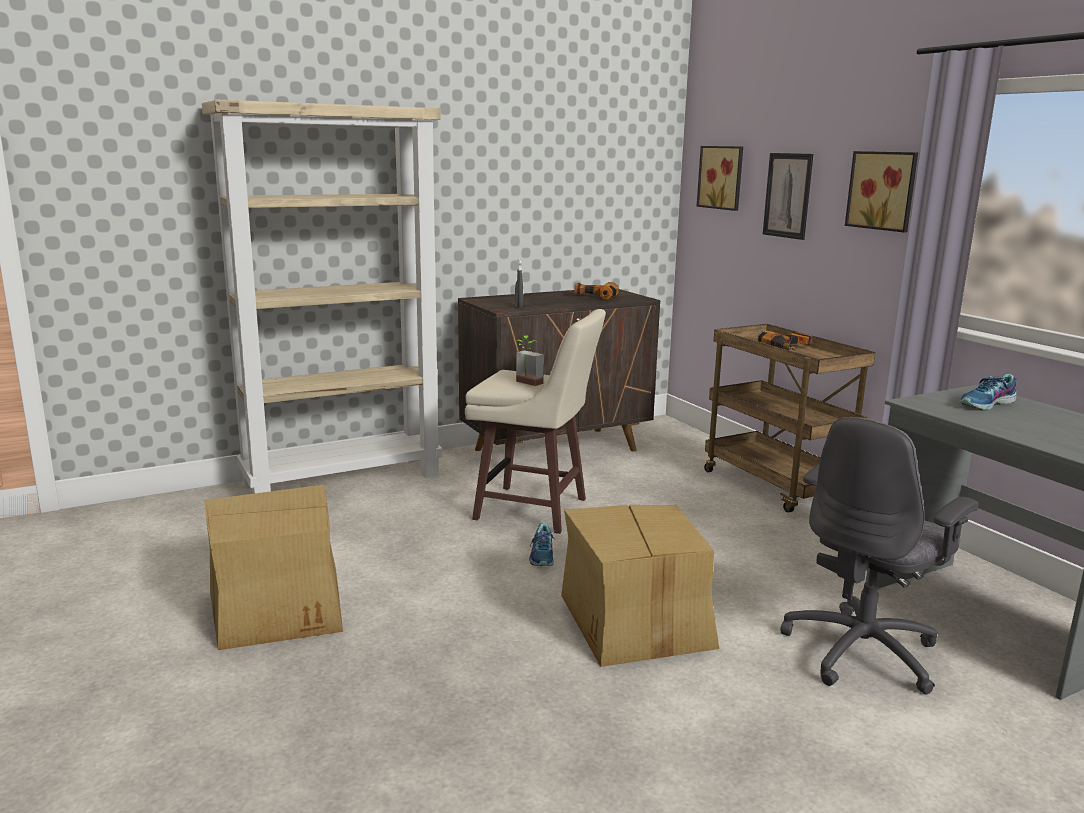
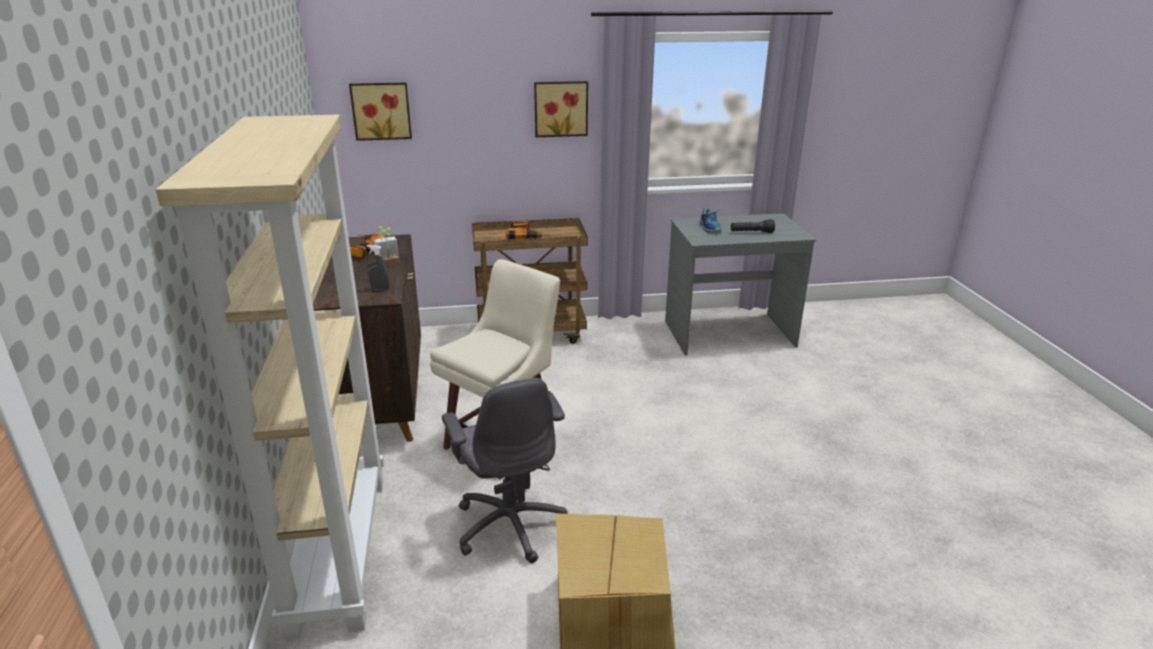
camera: 70 degrees left, 10 degrees up
(526, 383) = (500, 346): potted plant -> potted plant (389, 264)
(543, 556) = (586, 457): shoe -> none
(636, 623) = (697, 441): cardboard box -> none
(787, 195) = (467, 120): picture -> none
(863, 651) = (747, 379): grey office chair -> grey office chair (510, 524)
(1025, 427) = (751, 232): none -> black flashlight

